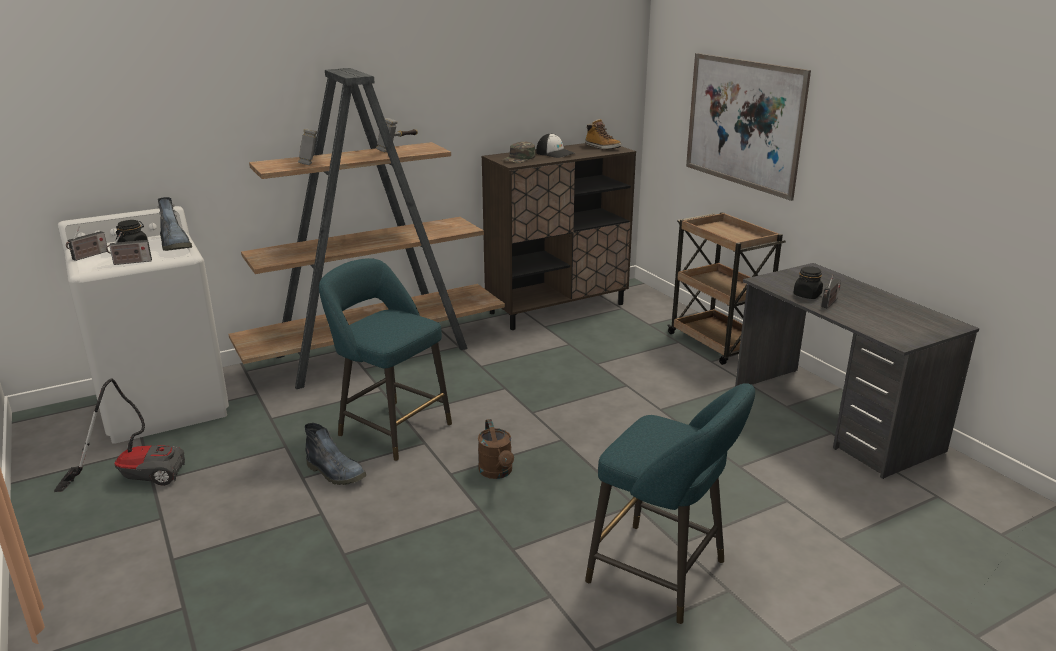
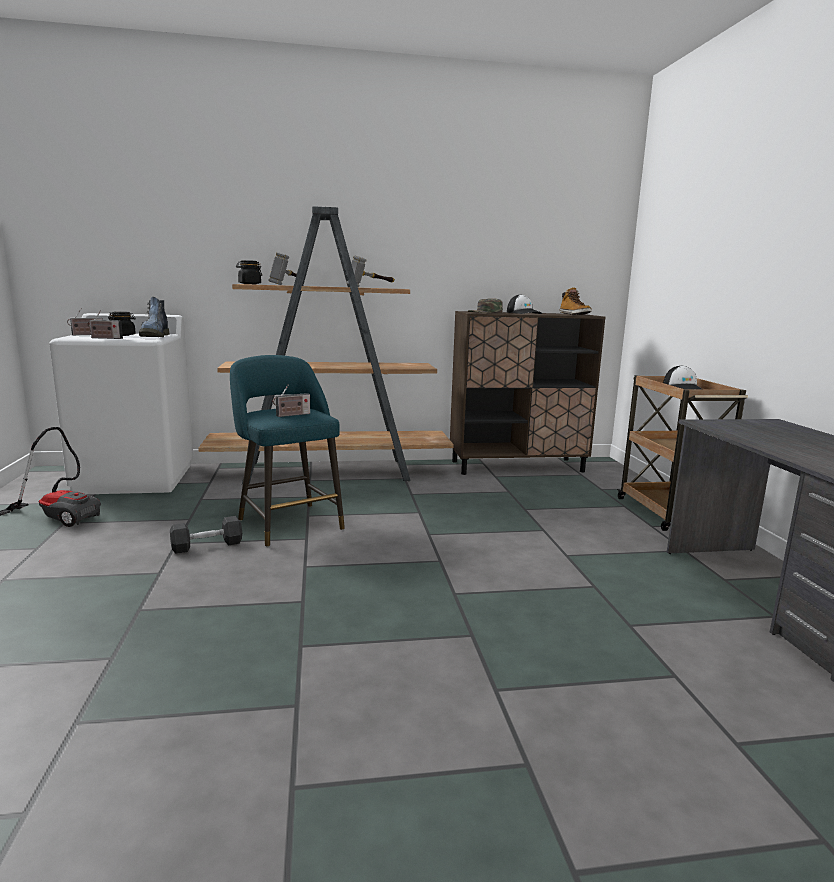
camera: 20 degrees right, 10 degrees down
(336, 473) = (207, 545): boot -> grey dumbbell
(497, 472) = (350, 575): brown watering can -> none
(663, 575) = (451, 721): turquoise stool -> none
(725, 230) = (683, 388): none -> cap
(743, 123) = (714, 279): picture -> none
(807, 295) = (751, 436): black jar -> black jar (249, 284)
(829, 303) = (778, 444): radio -> radio (291, 415)

